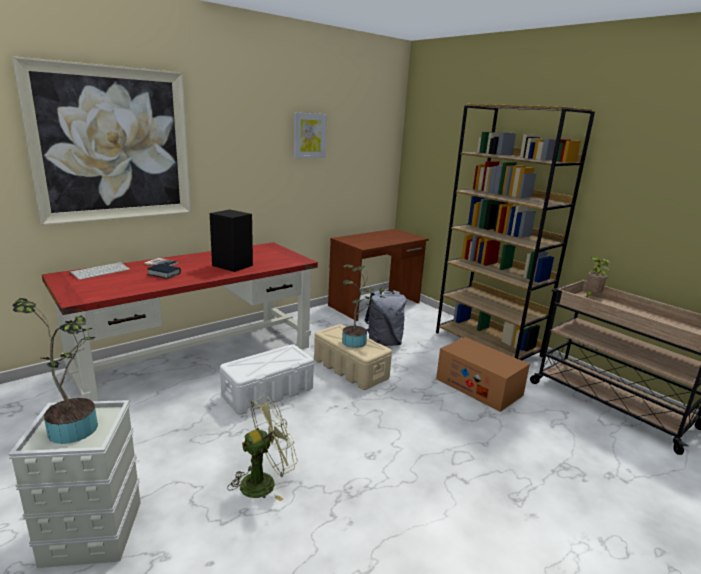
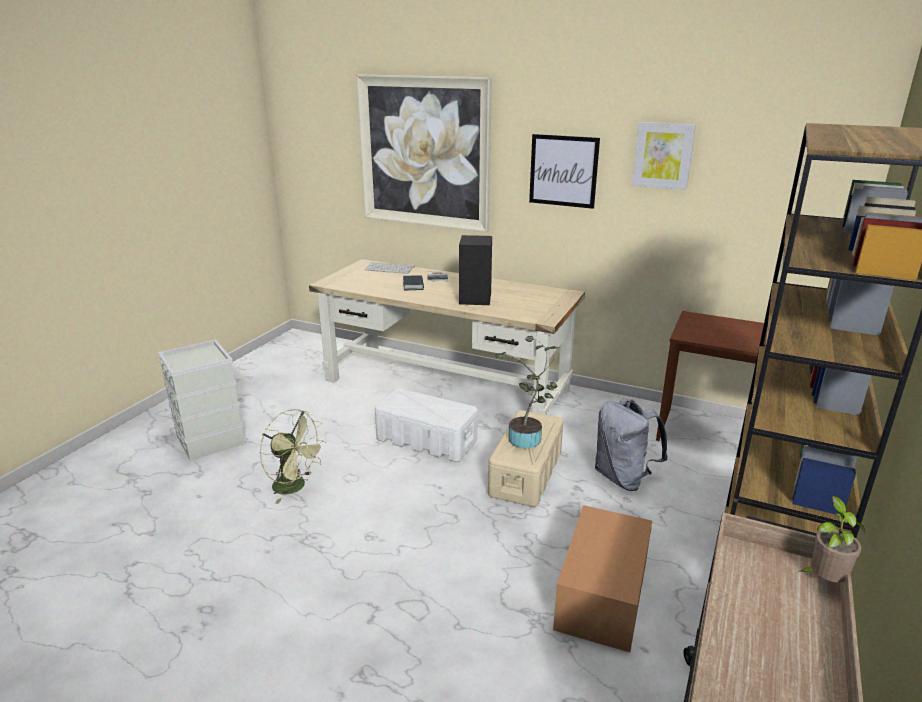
camera: 65 degrees right, 5 degrees up
(75, 426) = (198, 357): potted plant -> none
(197, 358) = (447, 384): red desk -> beige desk
(247, 152) = (563, 171): none -> picture

